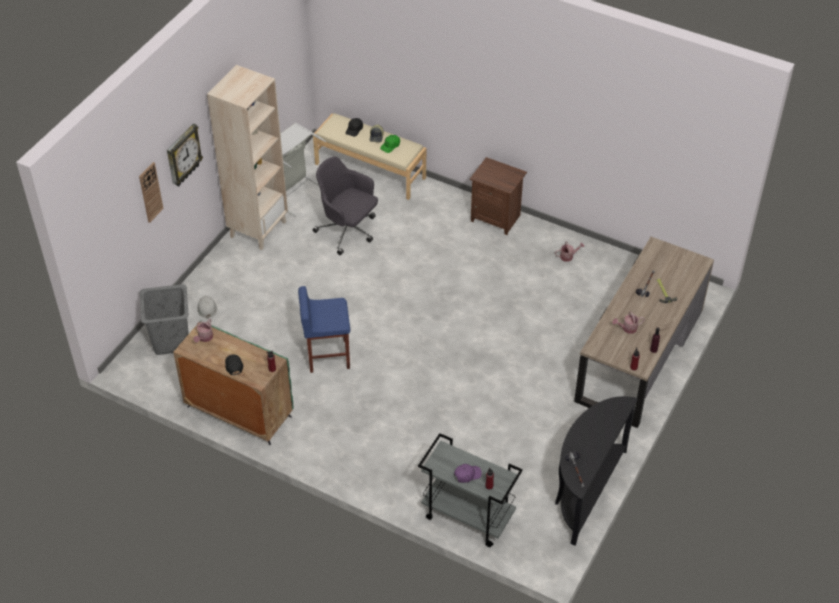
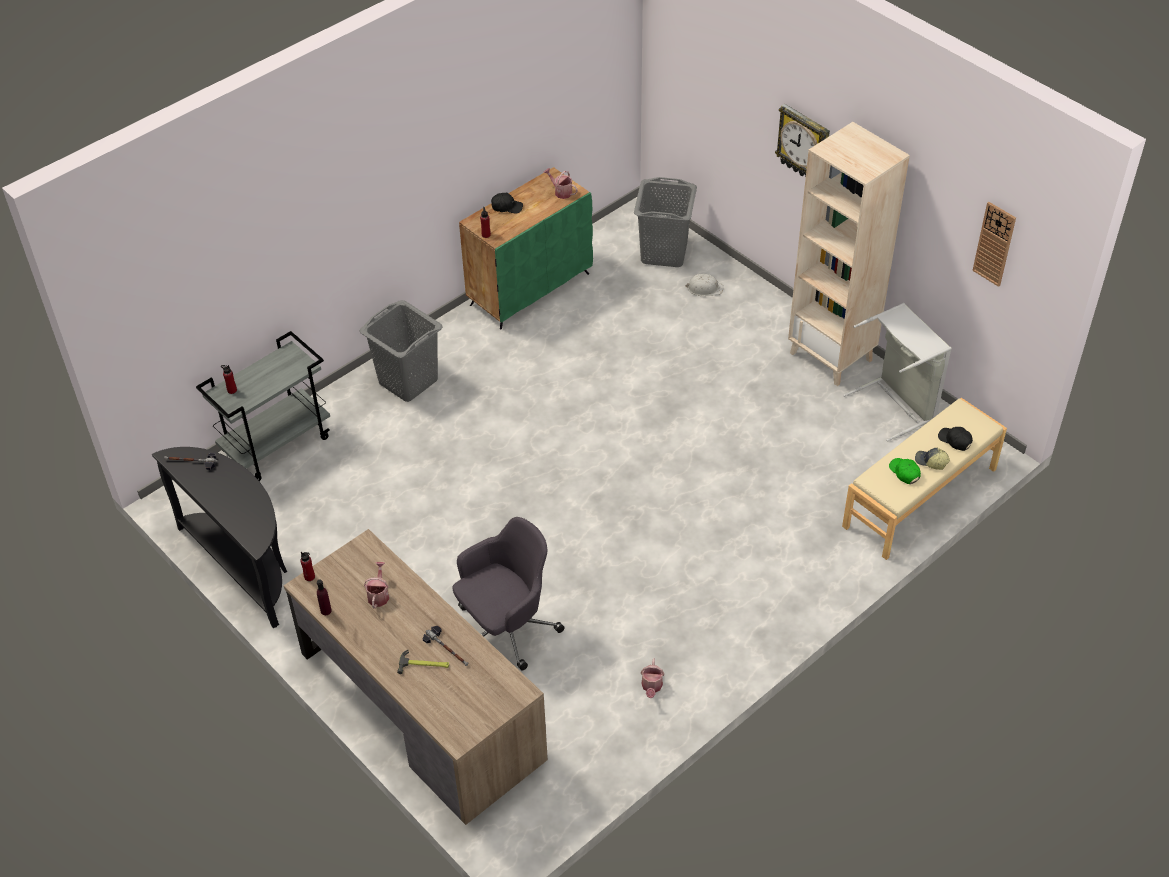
camera: 110 degrees right, 0 degrees up
(150, 192) = (750, 116): wall clock -> wall clock (994, 244)
(327, 356) = (578, 378): blue stool -> none
(348, 231) = (796, 445): grey office chair -> grey office chair (506, 628)
(368, 456) = (408, 380): none -> grey laundry basket
(467, 475) = (259, 376): purple cap -> none
(496, 218) = (768, 621): brown nightstand -> none

